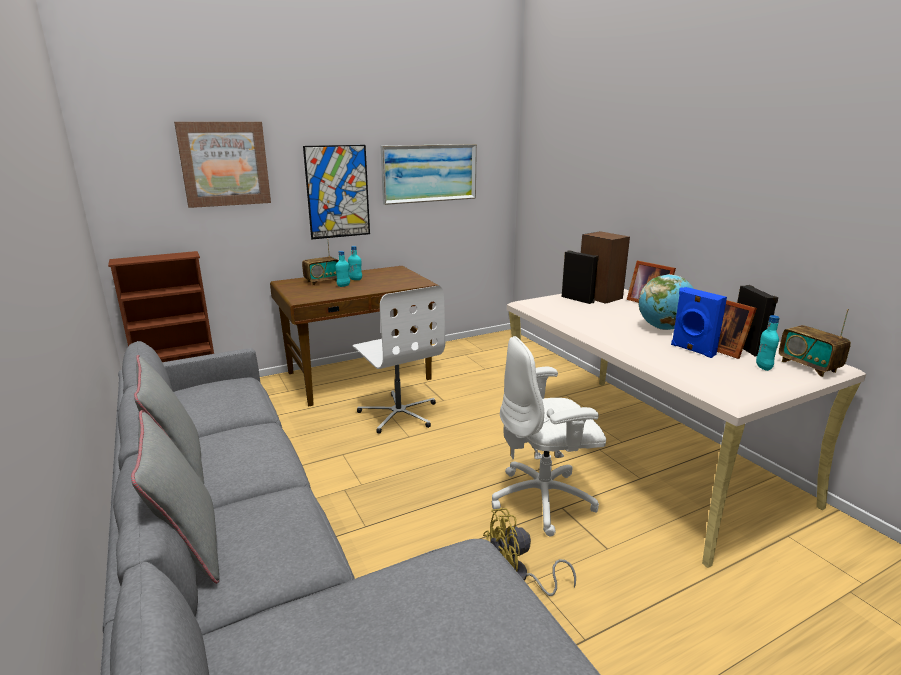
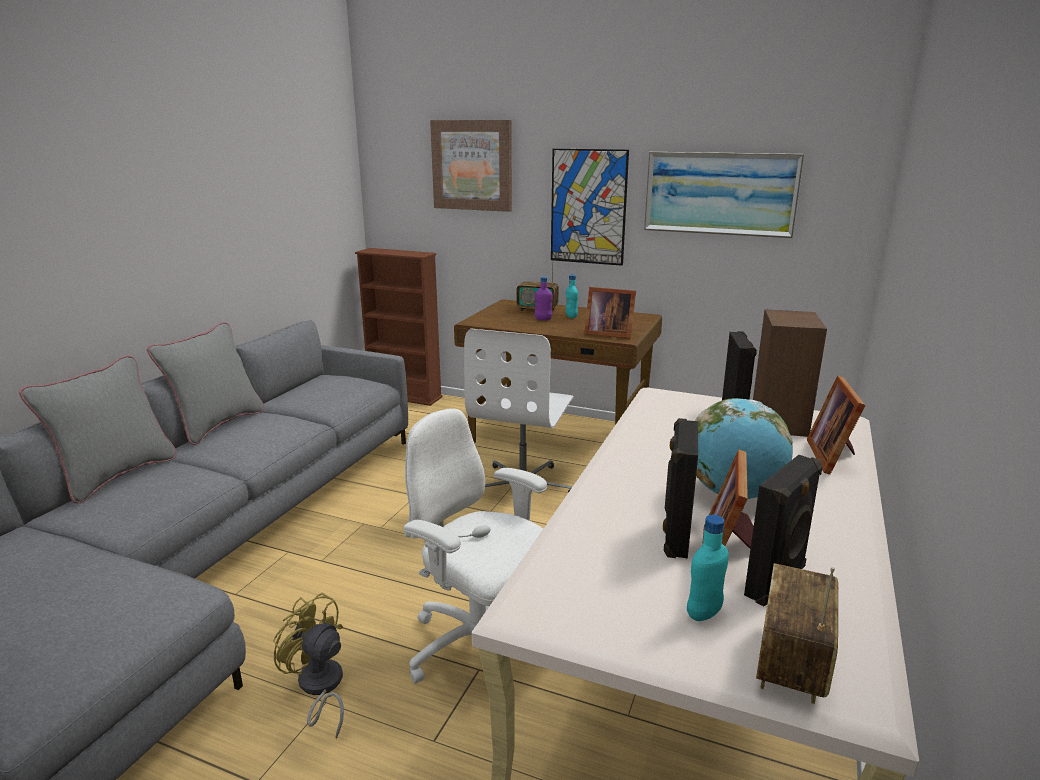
camera: 50 degrees right, 0 degrees up
(343, 285) = (543, 319): turquoise bottle -> purple bottle
(406, 283) = (607, 333): none -> picture frame
(692, 350) = (674, 535): blue speaker -> black speaker

